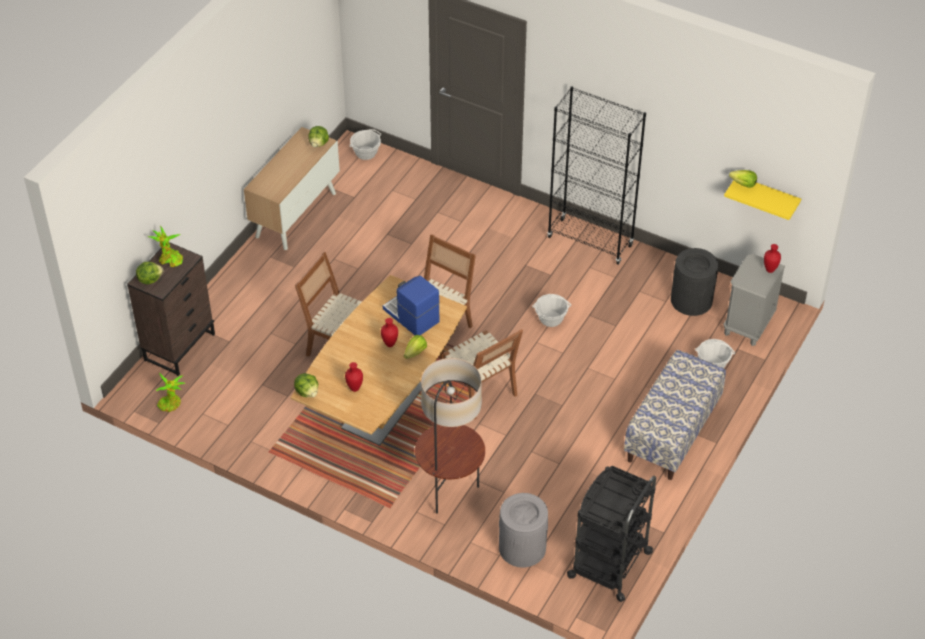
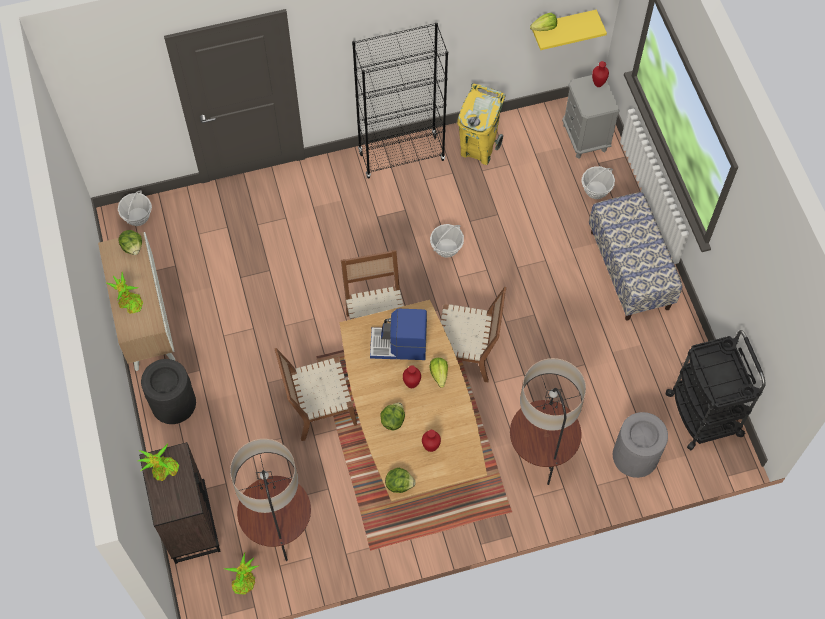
camera: 45 degrees left, 15 degrees up
(150, 279) = (168, 503): lettuce -> lettuce (393, 420)
(225, 396) = (280, 534): none -> floor lamp
(277, 172) = (129, 303): none -> potted plant
(654, 276) = (478, 149): none -> yellow trash can
(691, 300) = (525, 148): black trash can -> black trash can (173, 403)

